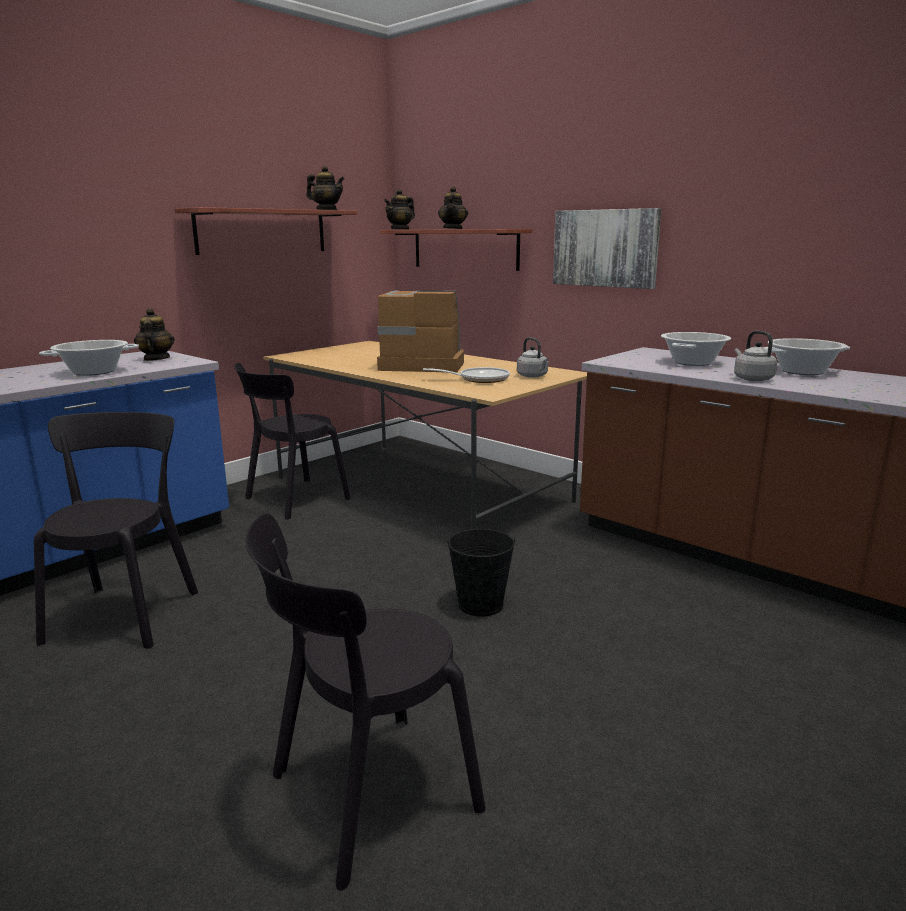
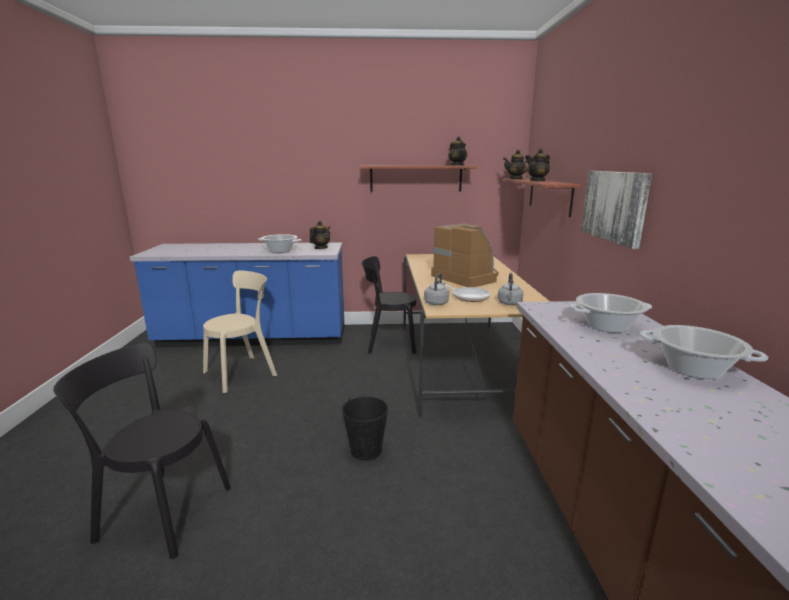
camera: 45 degrees right, 0 degrees up
(126, 613) = (243, 372): black chair -> beige chair
(751, 379) = (603, 358): grey kettle -> grey kettle (436, 303)

